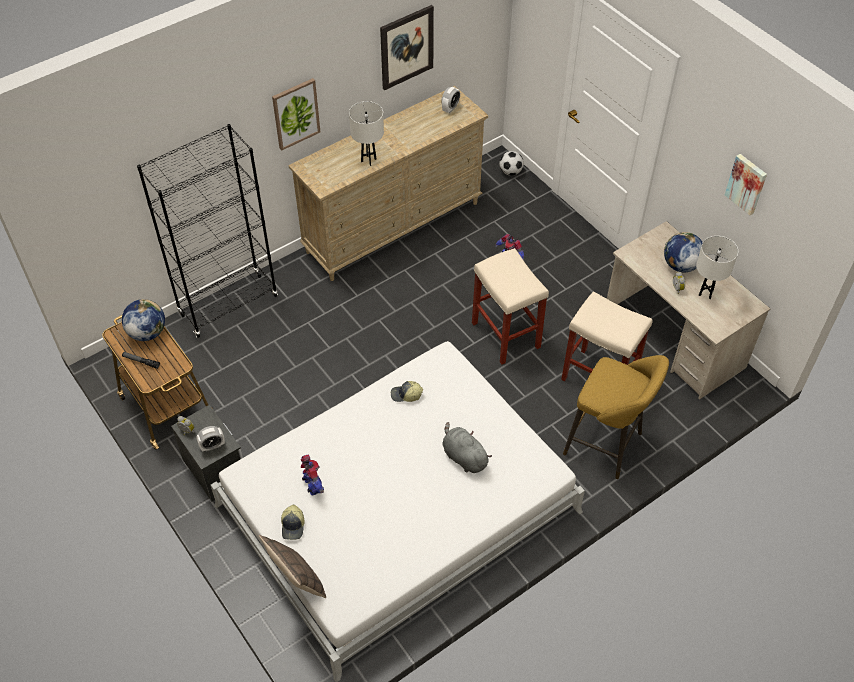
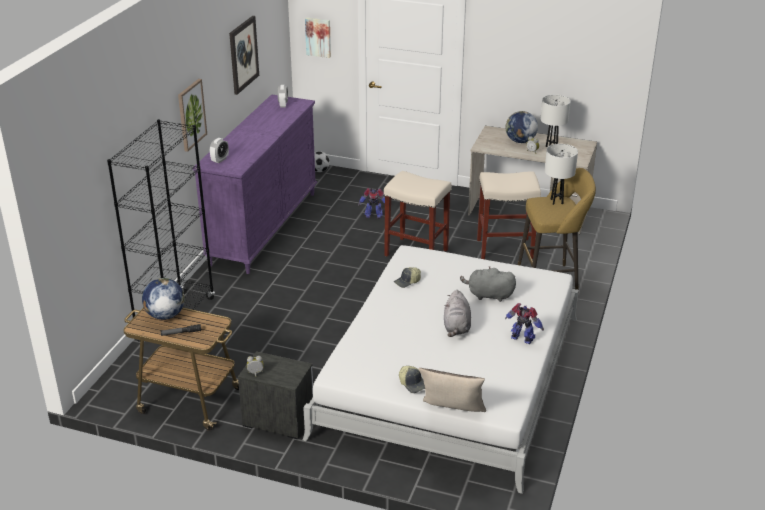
camera: 35 degrees left, 20 degrees down
(212, 446) = (288, 372): alarm clock -> alarm clock (220, 160)
(313, 485) = (400, 355): toy robot -> toy robot (522, 339)
(368, 160) = (254, 146): white table lamp -> white table lamp (557, 201)
(394, 227) = (264, 227): beige dresser -> purple dresser
(395, 480) = (456, 327): none -> grey plush toy
(747, 183) = (550, 50): picture -> picture (318, 37)

